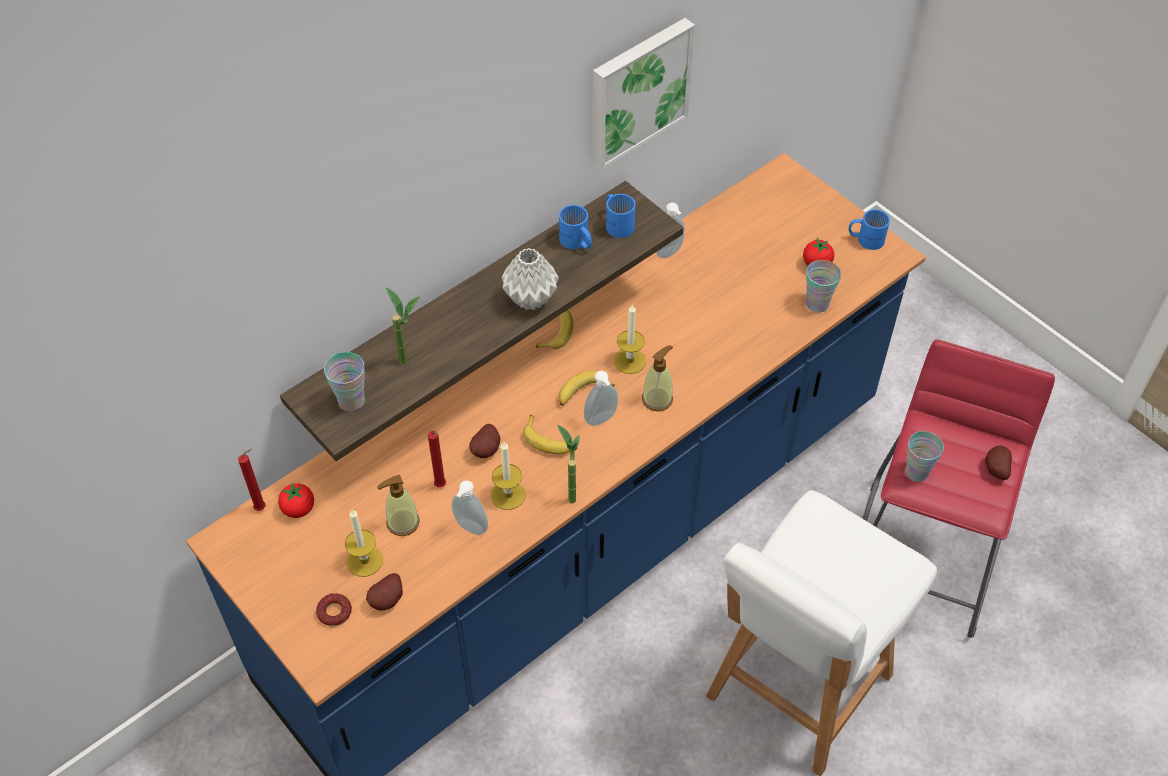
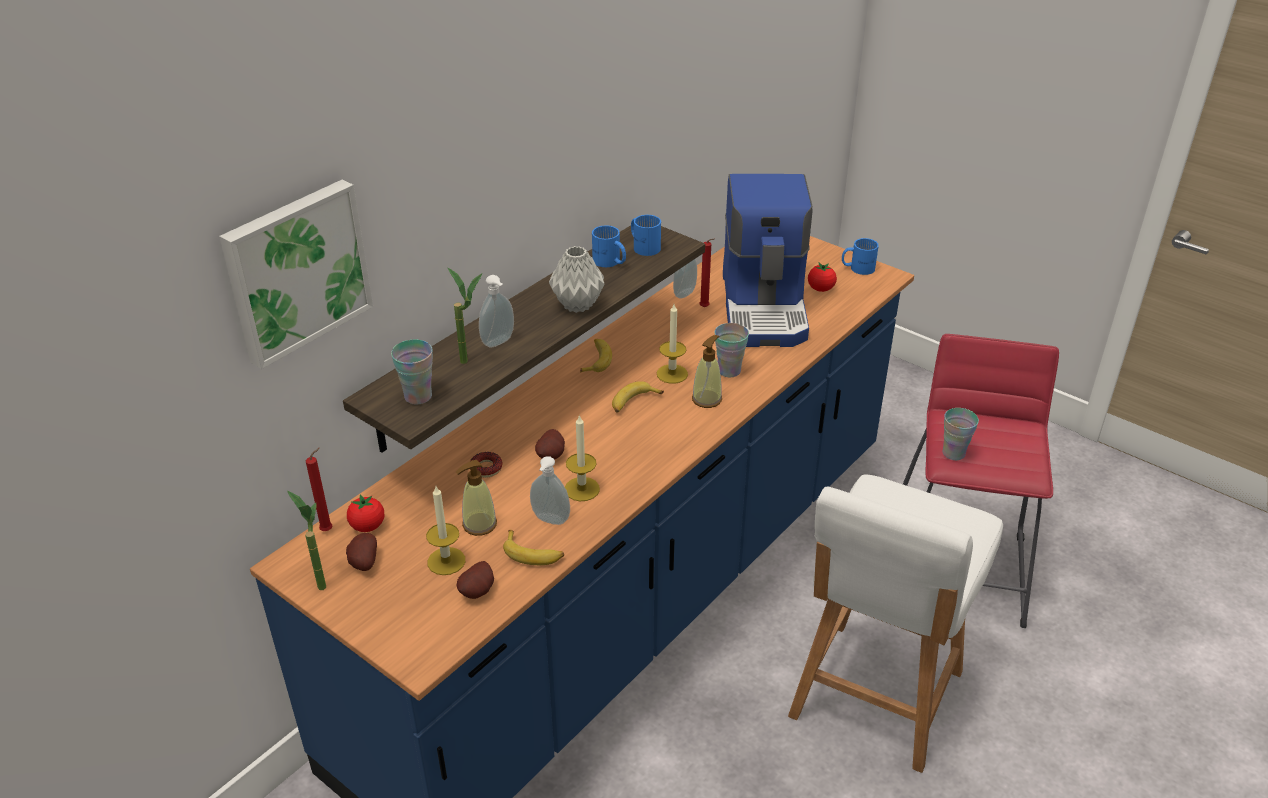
camera: 10 degrees left, 15 degrees down
(334, 612) = (423, 609): donut -> donut (486, 468)
(441, 486) = (512, 490): red candle -> red candle (705, 308)
(549, 441) = (611, 442): banana -> banana (533, 554)
(569, 493) = (643, 481): potted plant -> potted plant (319, 581)
(602, 420) = (658, 420): soap dispenser -> soap dispenser (499, 342)
(637, 91) = (649, 119): picture -> picture (296, 271)
(750, 283) = (765, 308): none -> coffee machine
(817, 304) = (831, 316): cup -> cup (729, 371)
(995, 469) = (1023, 443): potato -> potato (362, 563)

